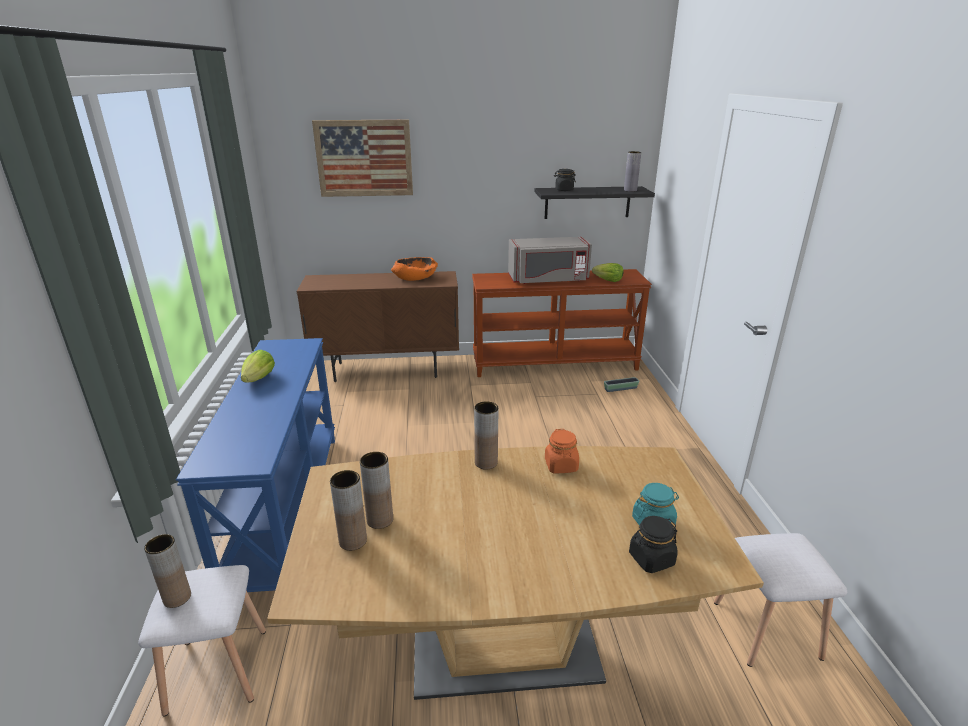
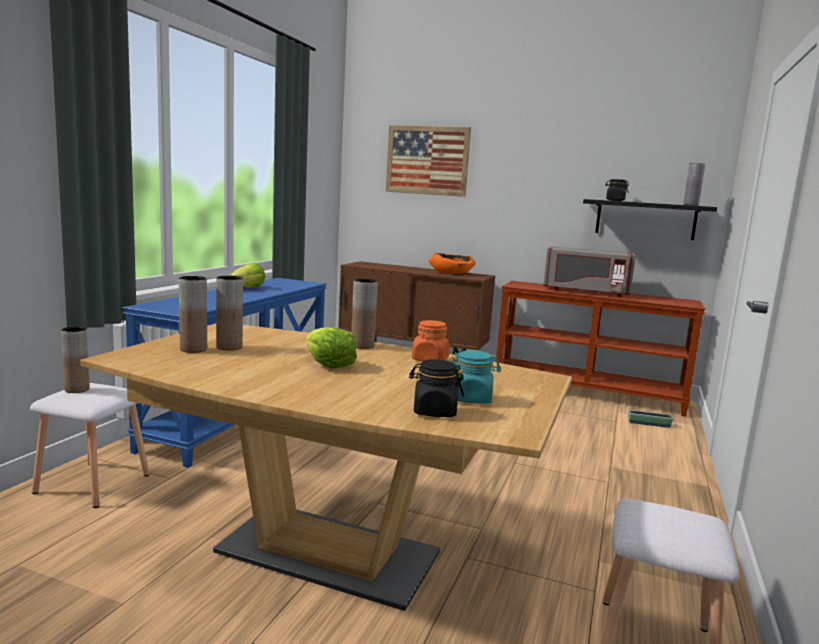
camera: 25 degrees right, 15 degrees down
(608, 280) = (654, 300): lettuce -> lettuce (328, 364)

